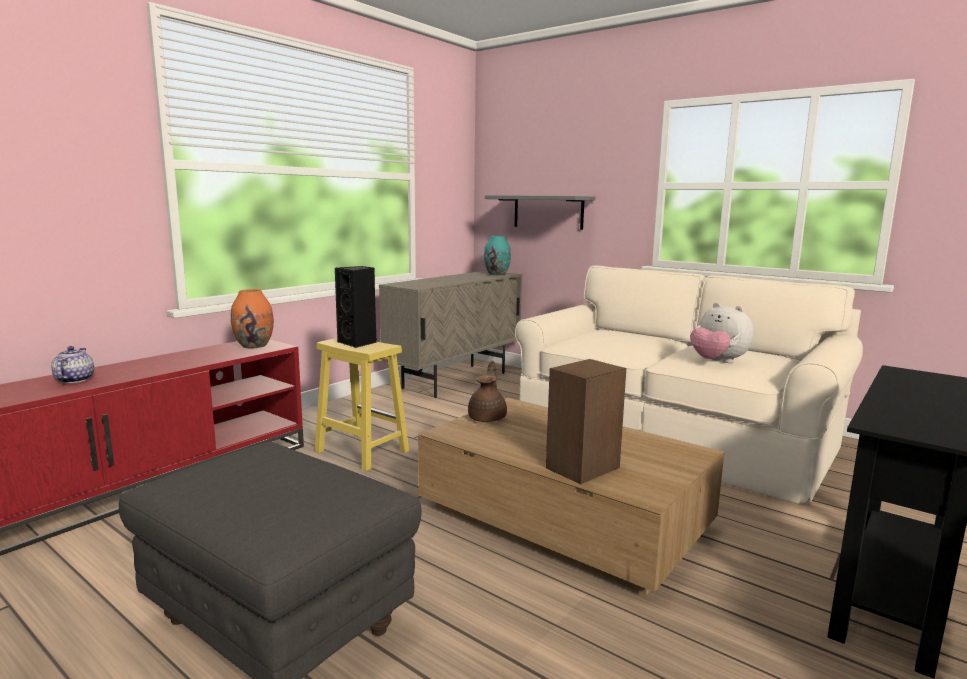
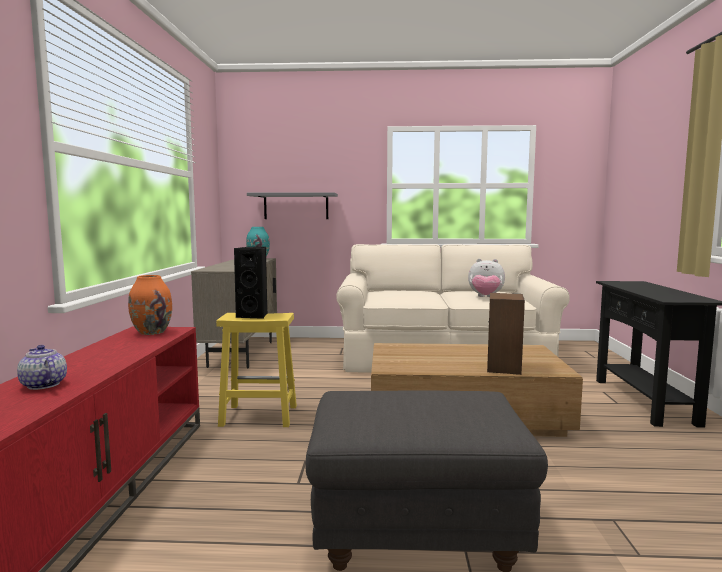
camera: 35 degrees left, 5 degrees down
(488, 418) = (391, 355): brown teapot -> none

